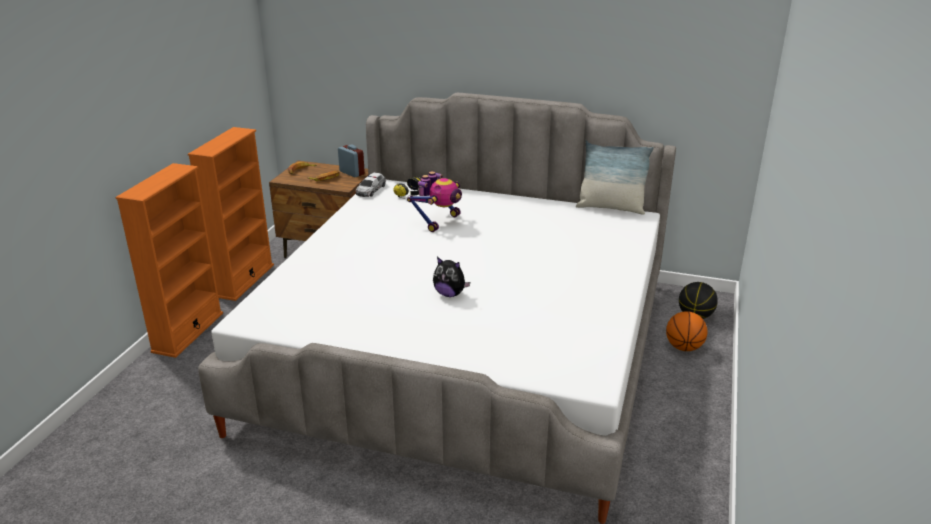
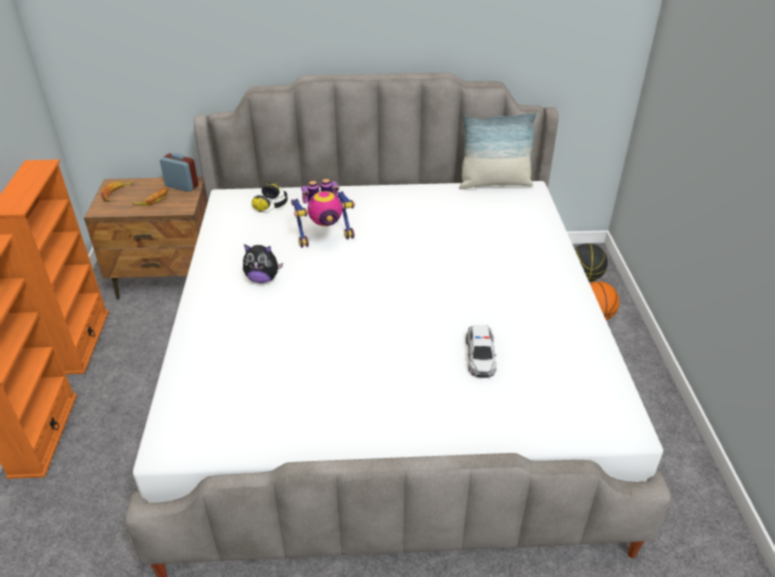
camera: 20 degrees left, 10 degrees up
(370, 190) = (220, 207): toy car -> toy car (480, 356)
(439, 221) = (325, 237): toy robot -> toy robot turned 60 degrees clockwise
(450, 294) = (398, 339): plush toy -> plush toy (263, 279)

